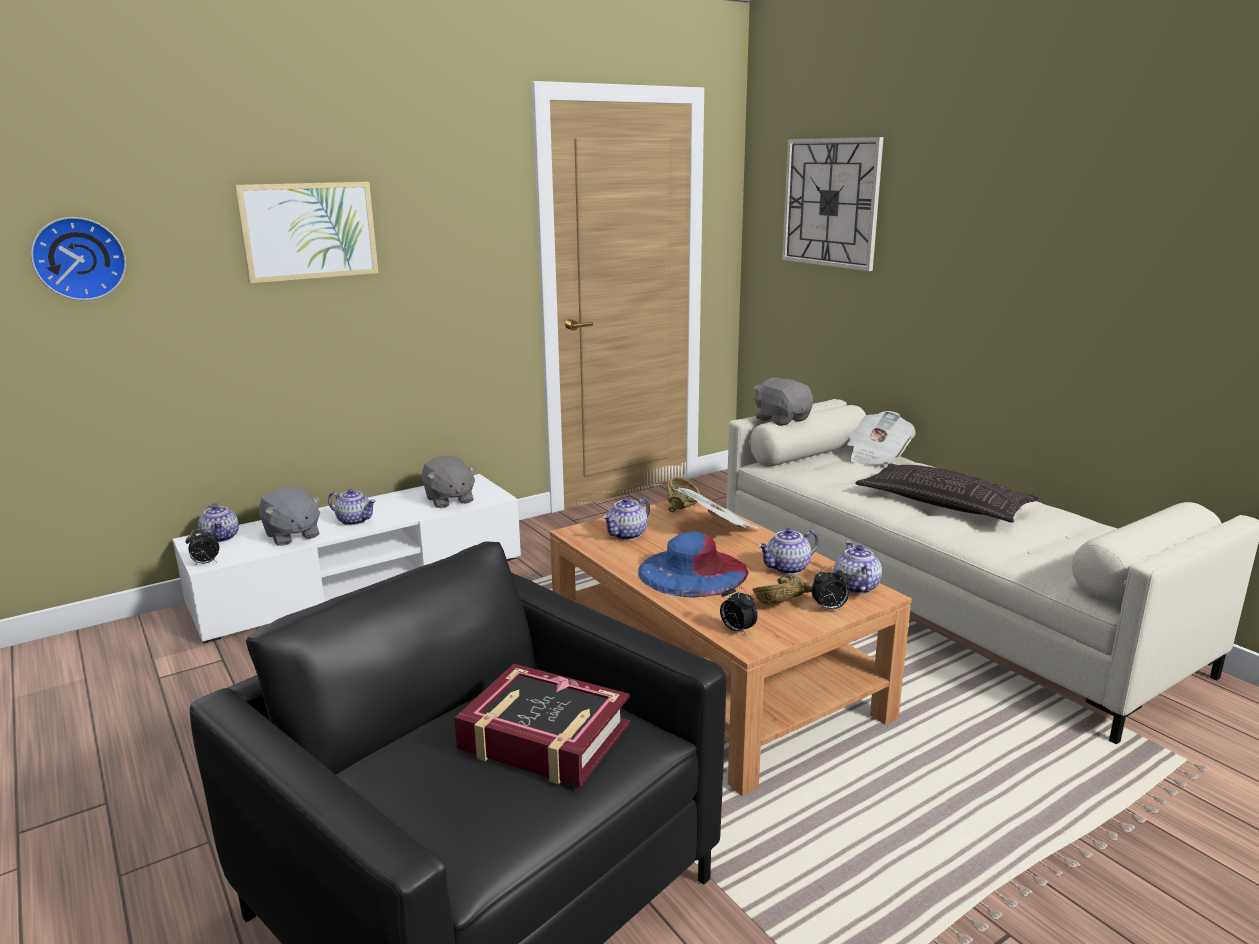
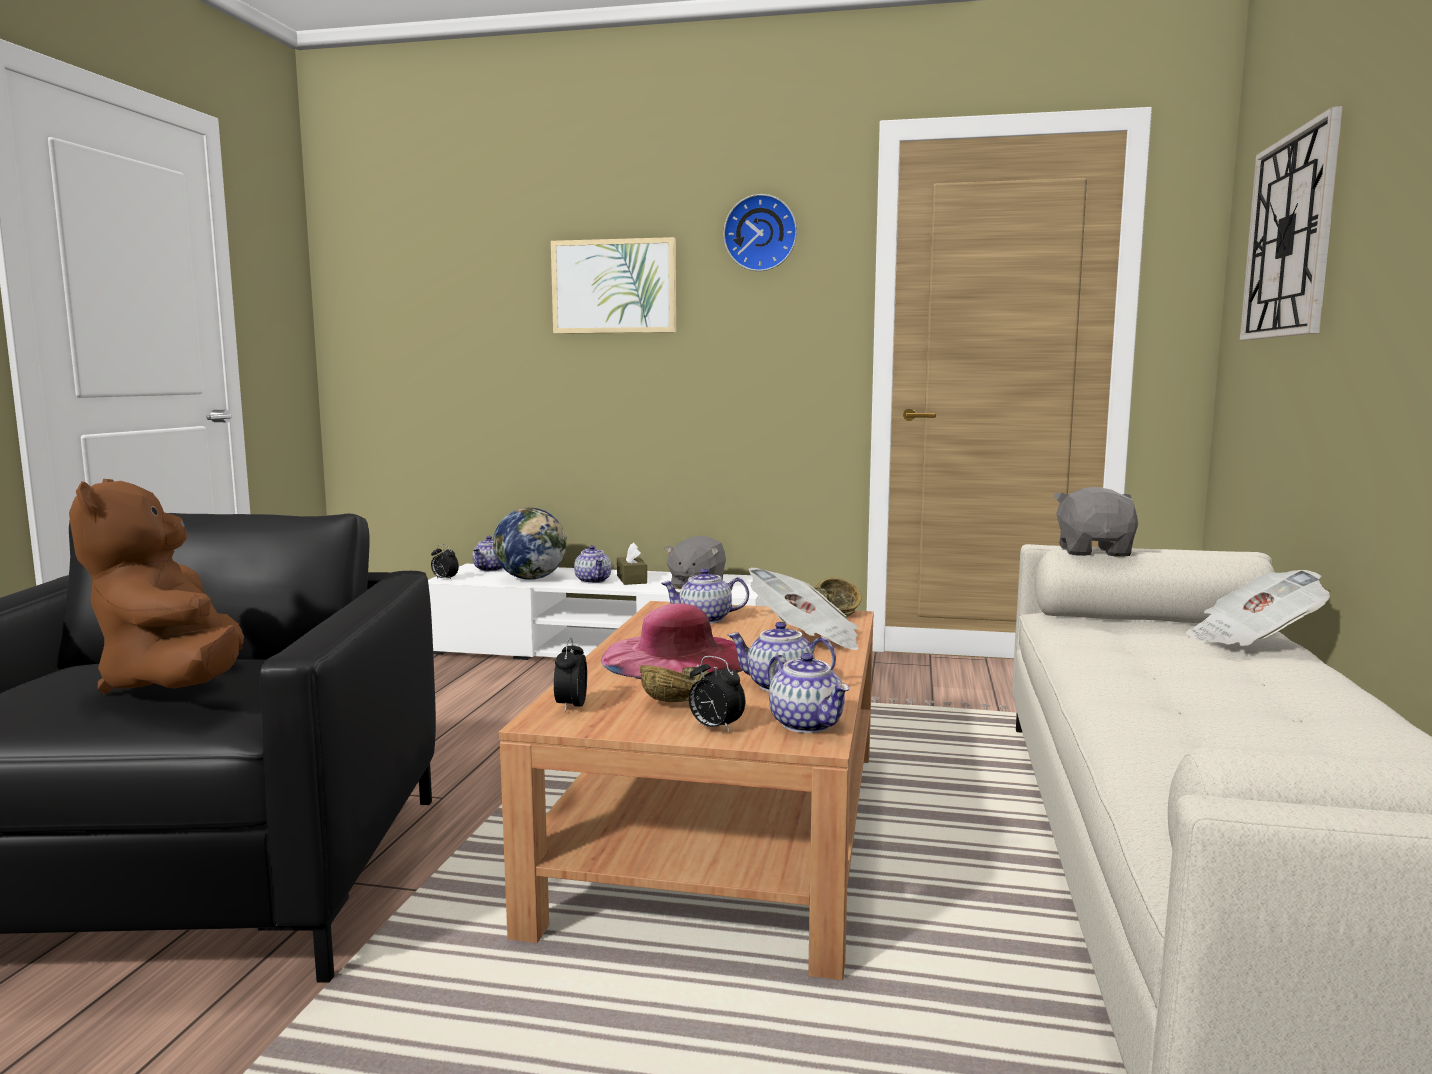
camera: 45 degrees right, 10 degrees down
(79, 258) = (430, 303): wall clock -> wall clock (760, 233)
(291, 535) = (531, 578): grey plush toy -> globe
(383, 509) = (631, 579): none -> brown tissue box
(544, 738) = (176, 685): book -> brown plush toy
(692, 571) = (676, 658): blue hat -> pink hat
(855, 587) = (807, 724): teapot -> teapot turned 105 degrees clockwise
(944, 503) = (1222, 704): pillow -> none

